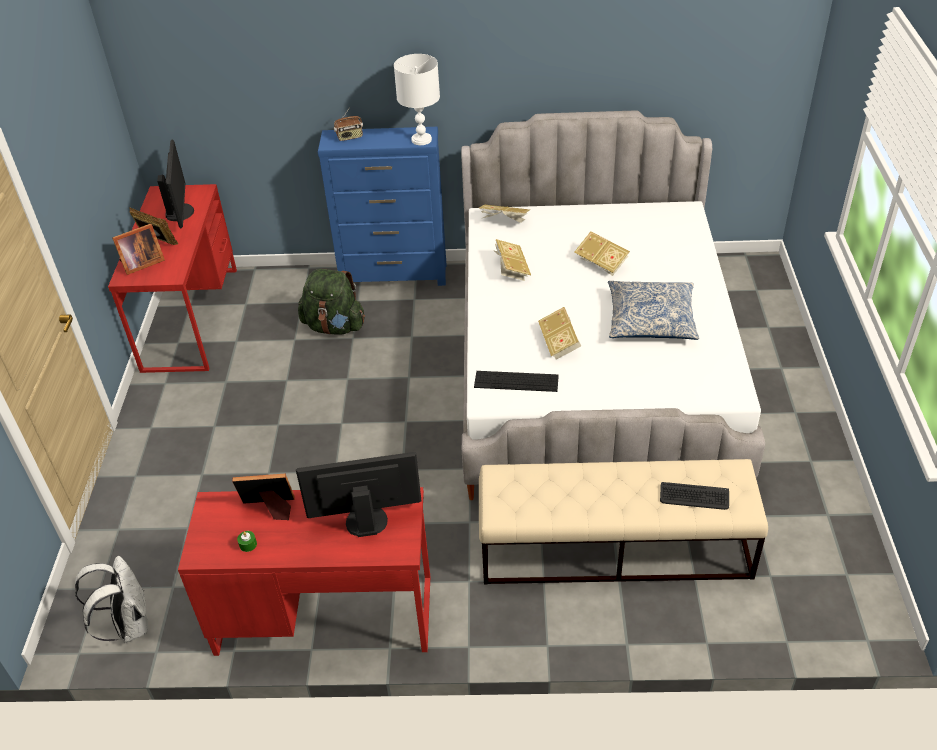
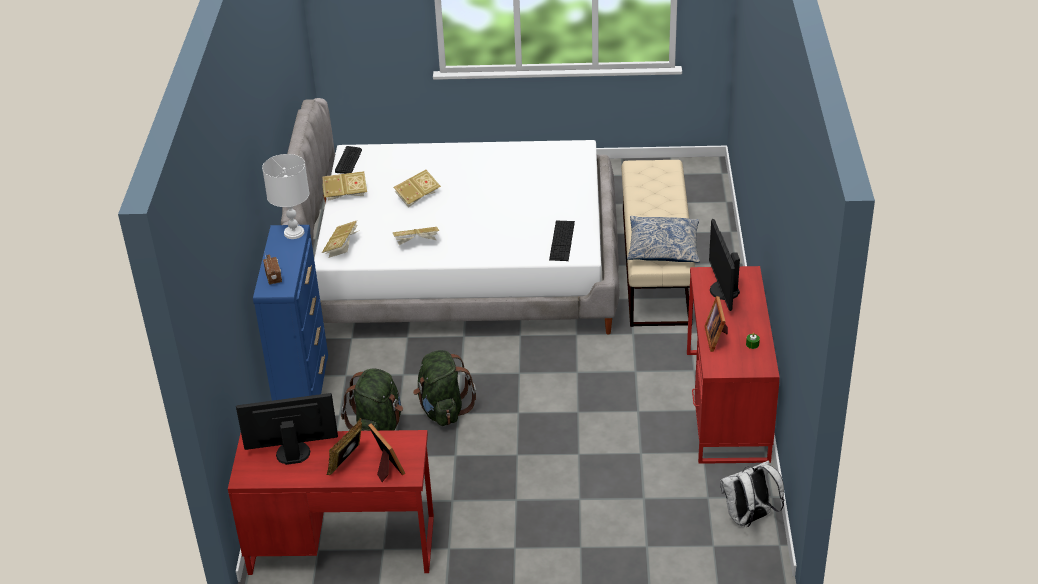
camera: 90 degrees left, 5 degrees down
(354, 367) = (443, 410): none -> green backpack
(559, 343) = (518, 220): book -> book (345, 194)
(651, 320) = (494, 177): pillow -> pillow (663, 248)
(694, 497) = (660, 183): keyboard -> keyboard (348, 160)

